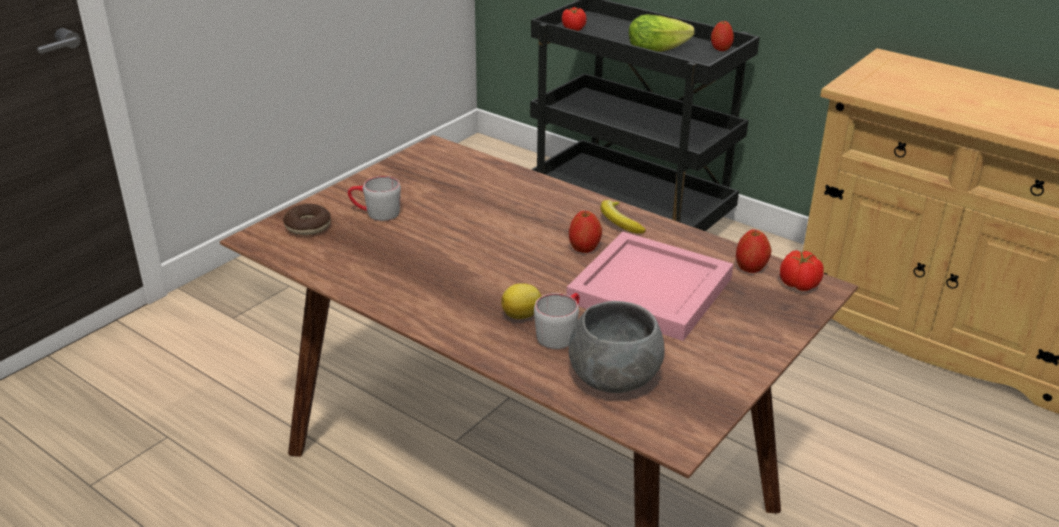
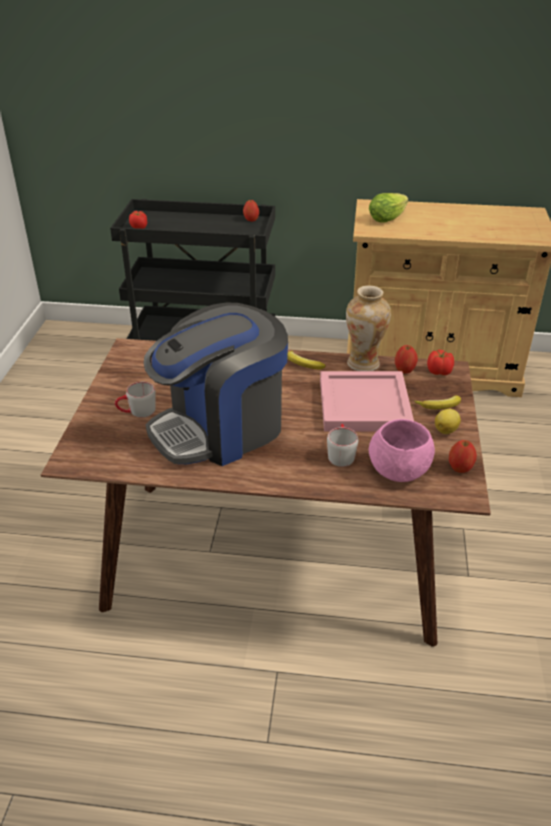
camera: 30 degrees left, 5 degrees up
(308, 226) = (98, 439): donut -> none
(447, 258) = (220, 428): none -> coffee machine
(522, 315) = (307, 450): lemon -> lemon (446, 430)
(584, 248) = (299, 390): apple -> apple (460, 468)
(613, 379) = (398, 471): grey bowl -> pink bowl
(661, 48) = (212, 229): lettuce -> lettuce (389, 217)
(701, 244) = (363, 363): none -> vase
(753, 326) = (440, 407): none -> banana

